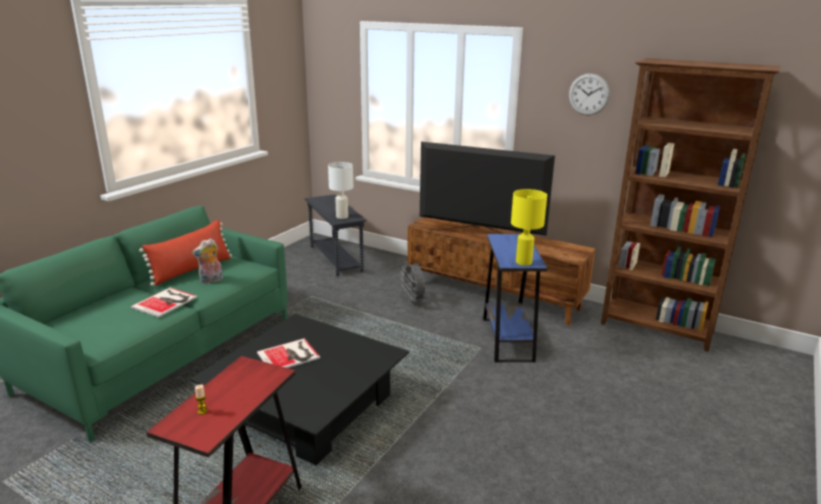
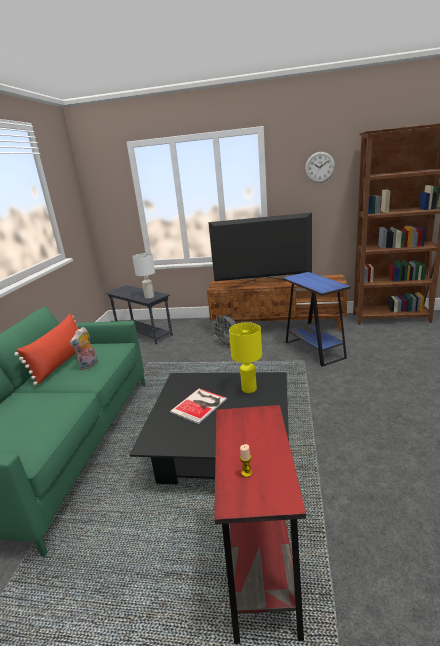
camera: 20 degrees left, 0 degrees up
(166, 302) = (63, 394): book -> none
(524, 262) = (332, 286): yellow table lamp -> yellow table lamp (249, 389)

